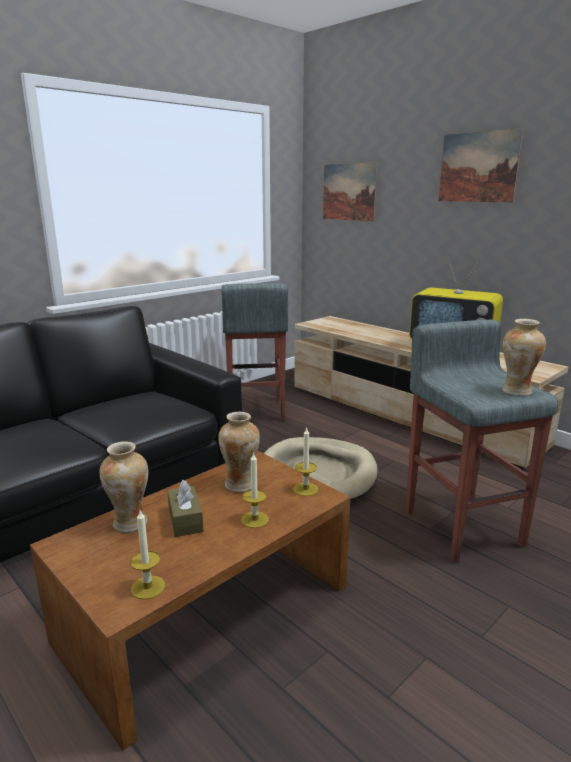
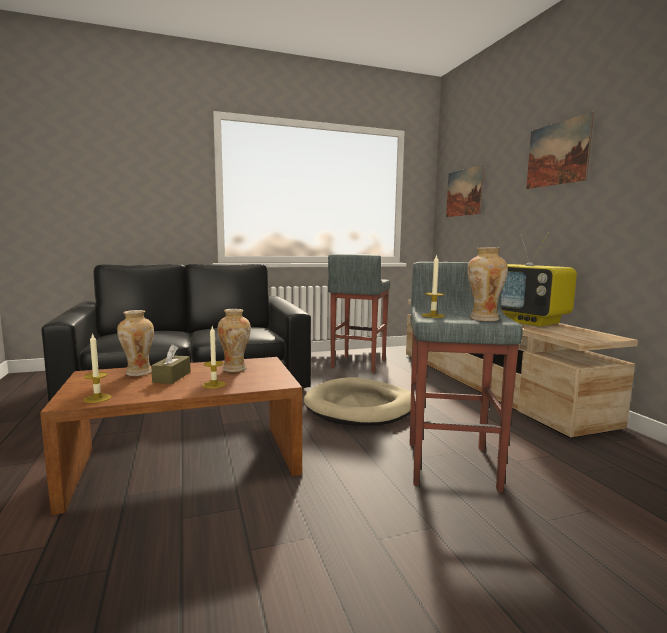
camera: 25 degrees right, 10 degrees down
(305, 489) = (275, 378): candle -> candle (433, 315)

